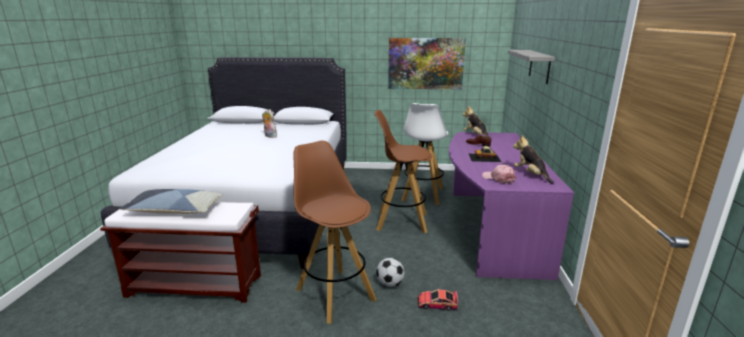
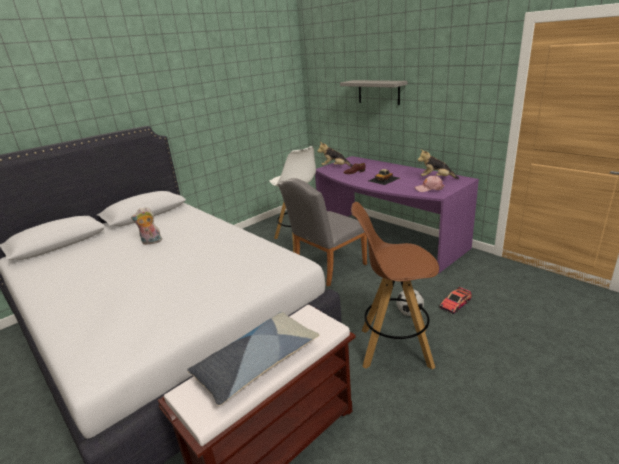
camera: 45 degrees left, 5 degrees up
(401, 221) = (326, 268): brown stool -> grey chair
(425, 63) = (241, 112): picture -> none

